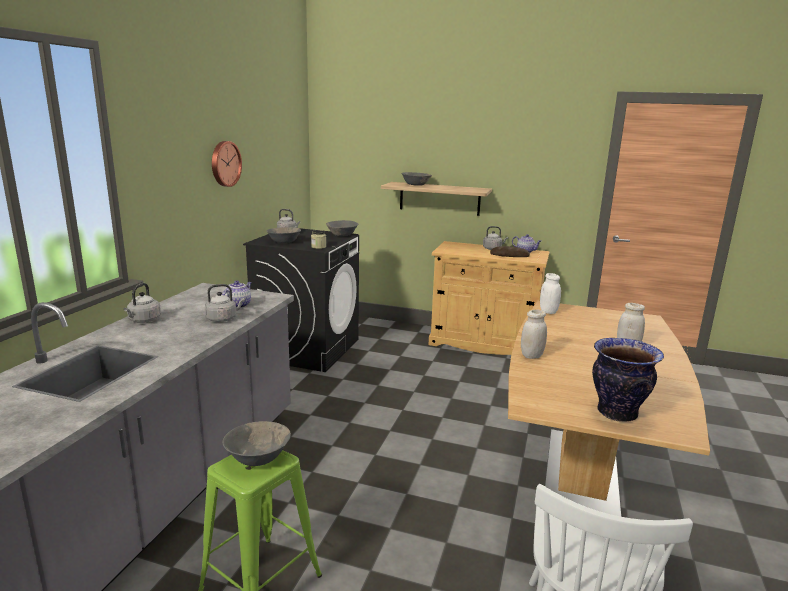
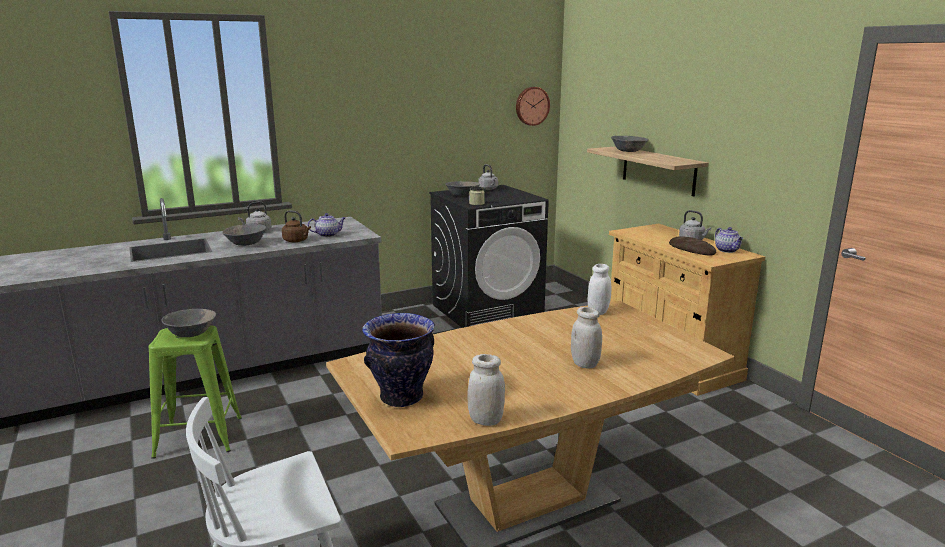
camera: 45 degrees right, 0 degrees up
(223, 319) = (297, 241): grey kettle -> brown kettle
(224, 163) = (412, 115): wall clock -> wall clock (531, 106)
(342, 235) = (529, 197): grey bowl -> grey bowl (246, 243)
(532, 356) = (464, 336): white jar -> white jar (485, 420)

